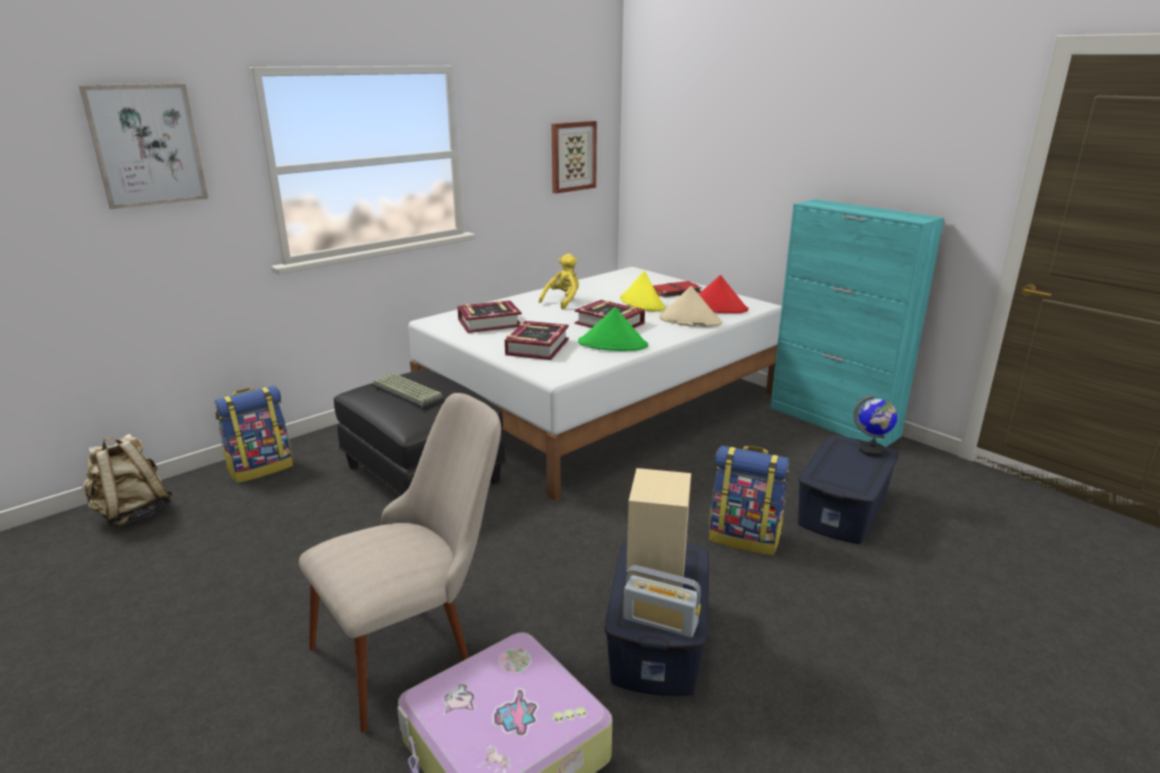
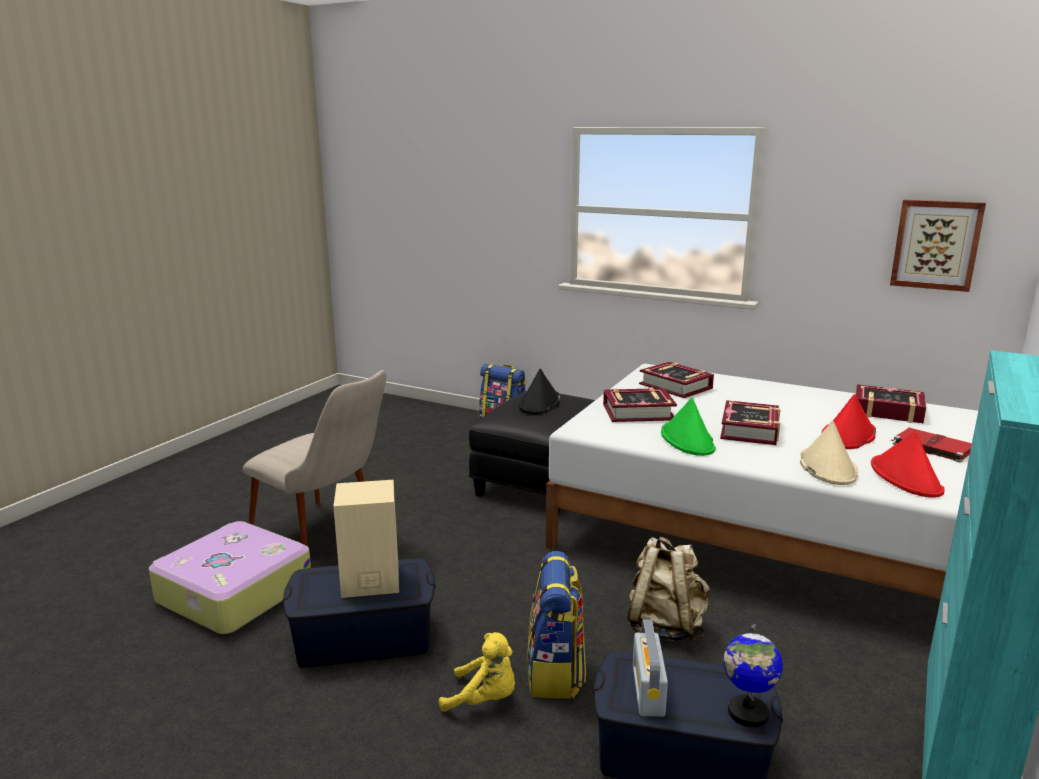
camera: 70 degrees right, 5 degrees down
(132, 513) = (426, 414): beige backpack -> beige backpack (665, 626)
(146, 145) = (498, 179): picture -> none
(409, 391) = (539, 403): keyboard -> black hat
(563, 301) = (786, 401): yellow plush toy -> yellow plush toy (484, 699)
(608, 284) = (887, 411): none -> book
(642, 303) = (848, 436): yellow hat -> red hat
(660, 621) = (311, 591): radio -> radio (648, 690)

